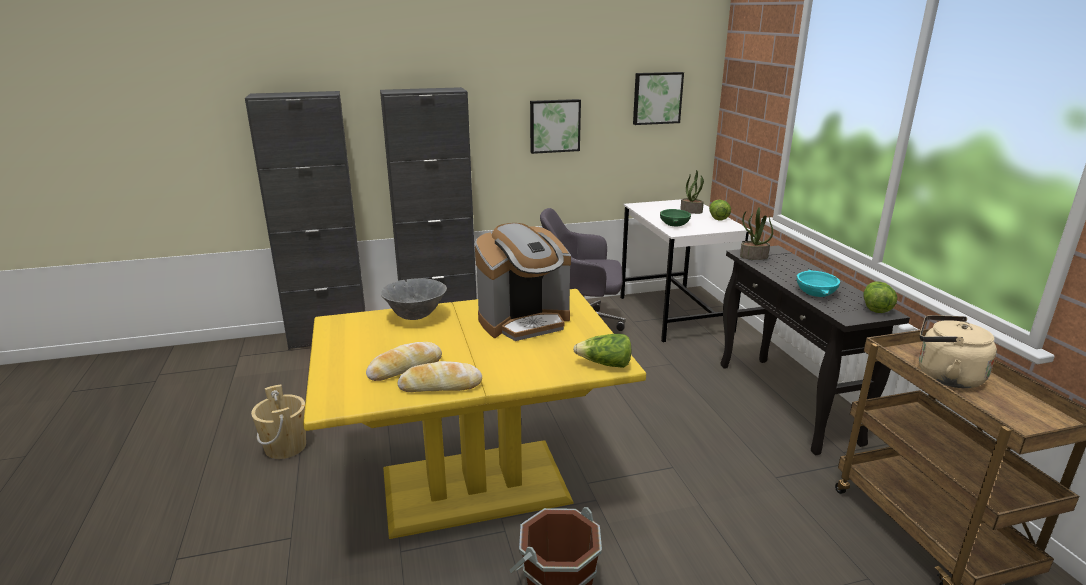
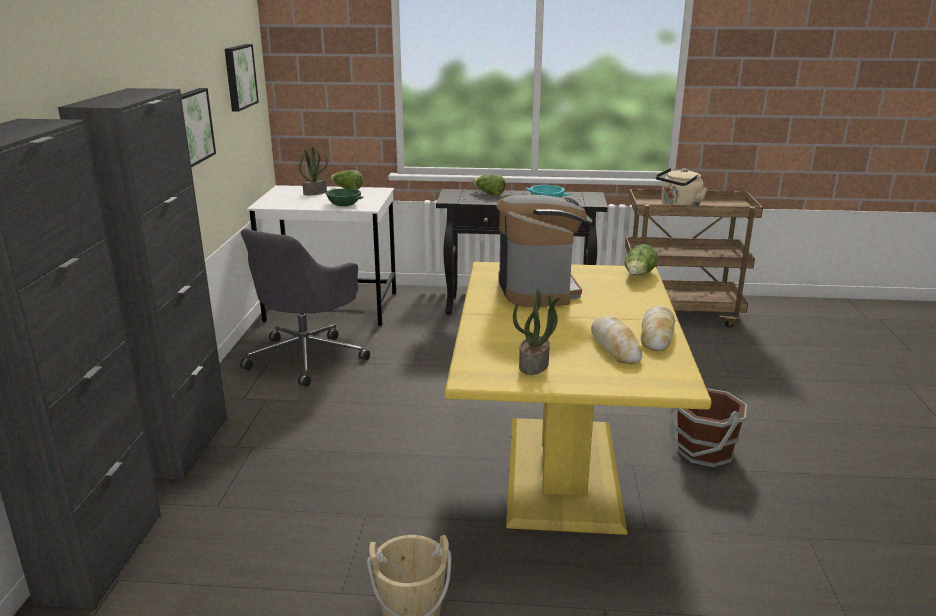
camera: 70 degrees left, 0 degrees up
(415, 317) = (492, 333): grey bowl -> none
(753, 257) = (460, 199): potted plant -> potted plant (534, 365)
(875, 307) = (582, 194): lettuce -> lettuce (489, 194)

